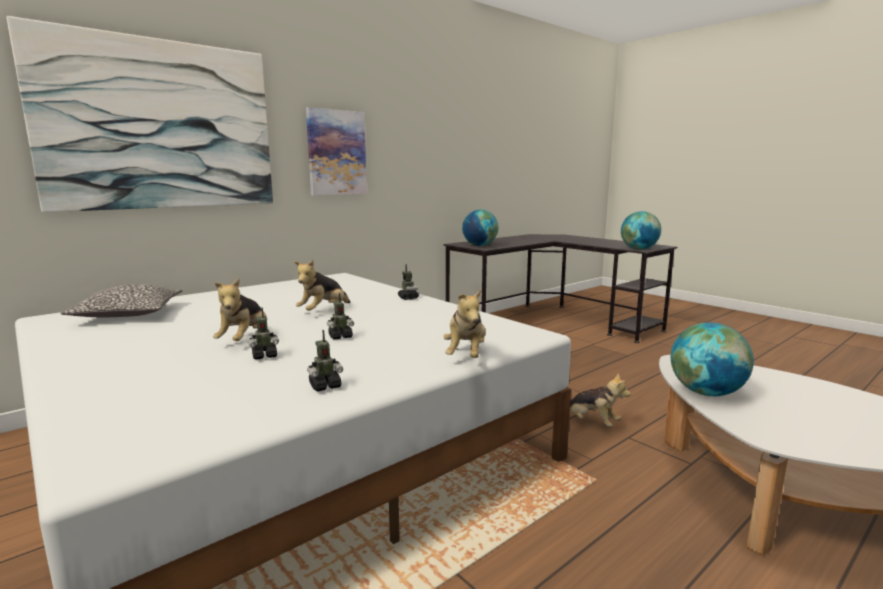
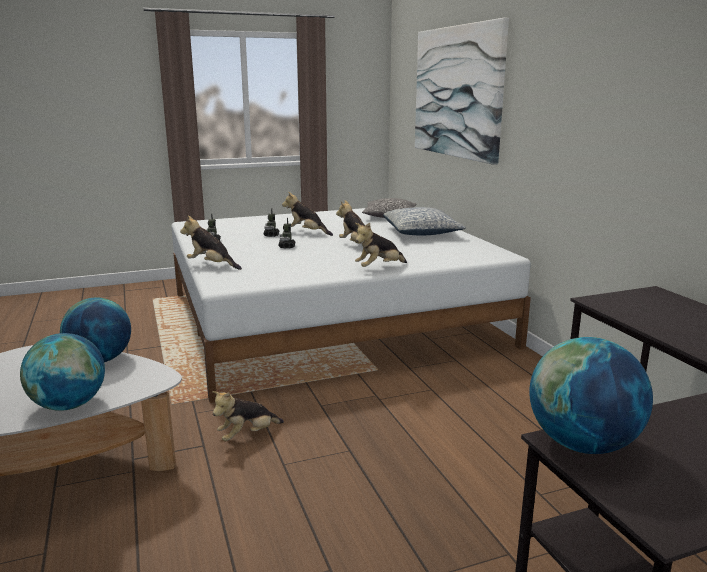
camera: 110 degrees right, 5 degrees up
(247, 297) = (422, 233): none -> pillow
(336, 153) = (551, 117): picture -> none
(408, 298) = (379, 268): toy robot -> plush toy
(479, 245) = (634, 303): globe -> globe (69, 405)

